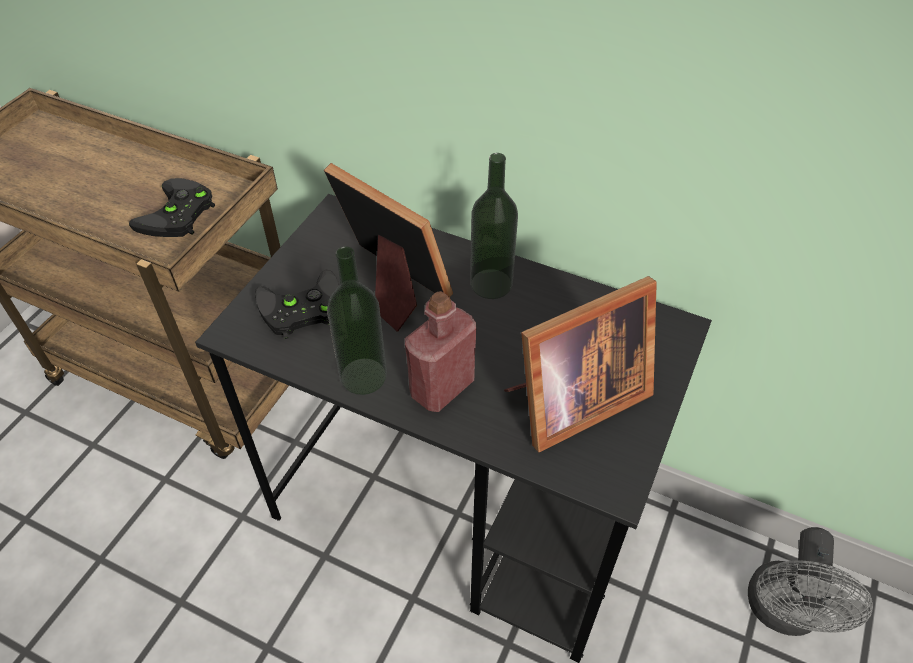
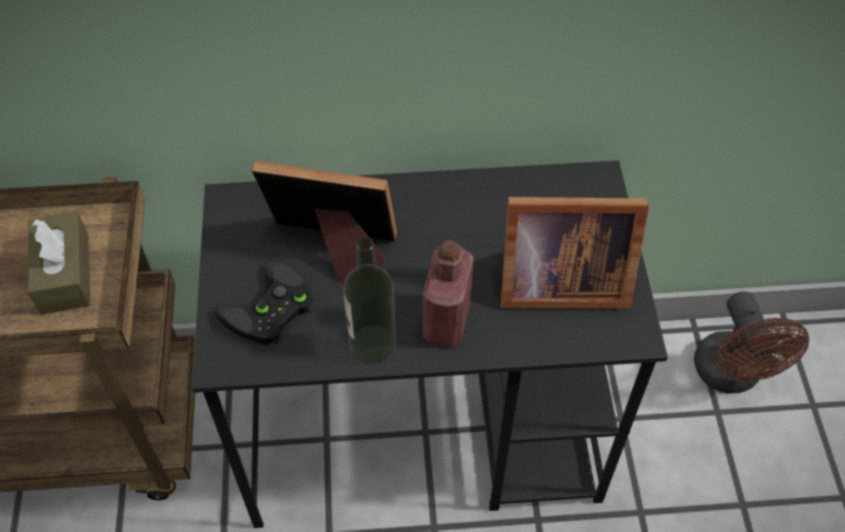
camera: 30 degrees left, 5 degrees up
(177, 216) = (65, 273): black game controller -> brown tissue box
(491, 284) = (422, 208): bottle -> none
(571, 401) = (557, 282): picture frame -> picture frame turned 60 degrees clockwise
(782, 613) = (731, 376): grey fan -> brown fan

